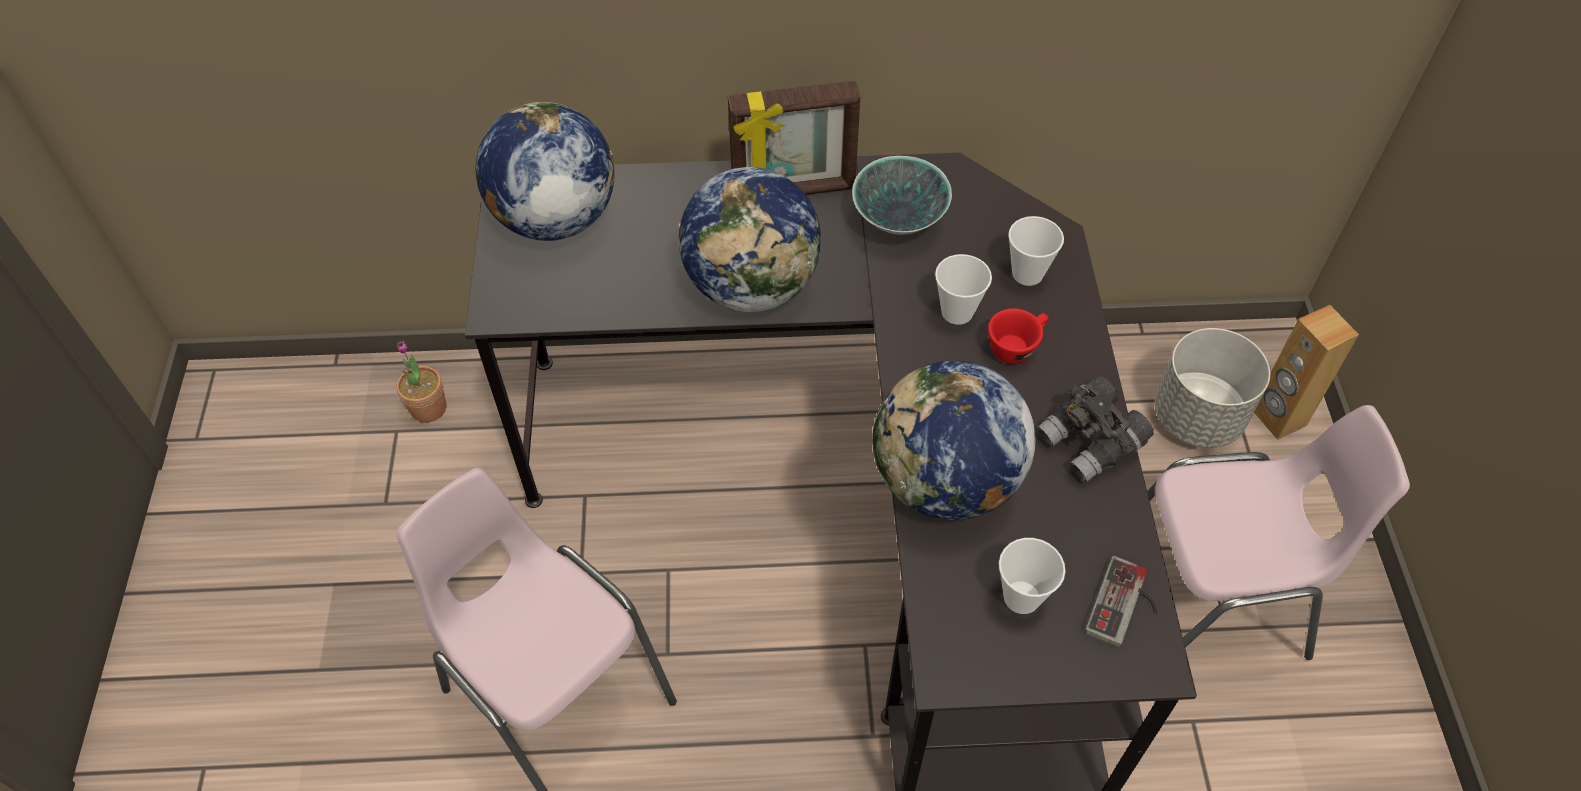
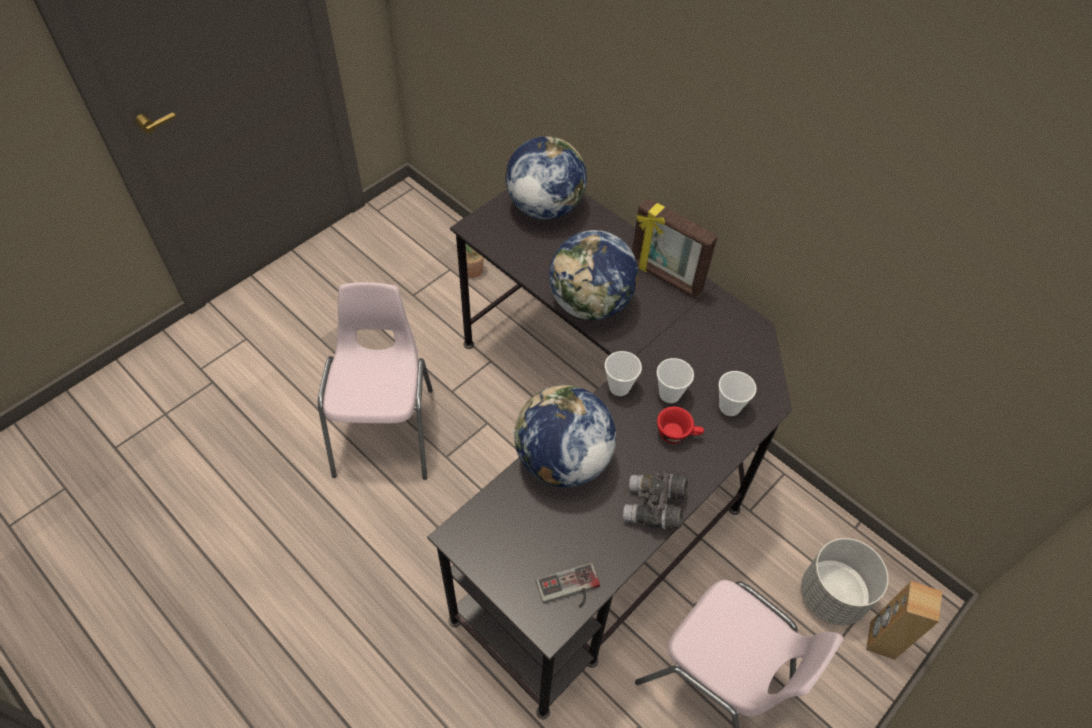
camera: 45 degrees right, 0 degrees up
(899, 221) = (698, 330): bowl -> none
(1021, 597) = (529, 539): cup -> cup (619, 387)

